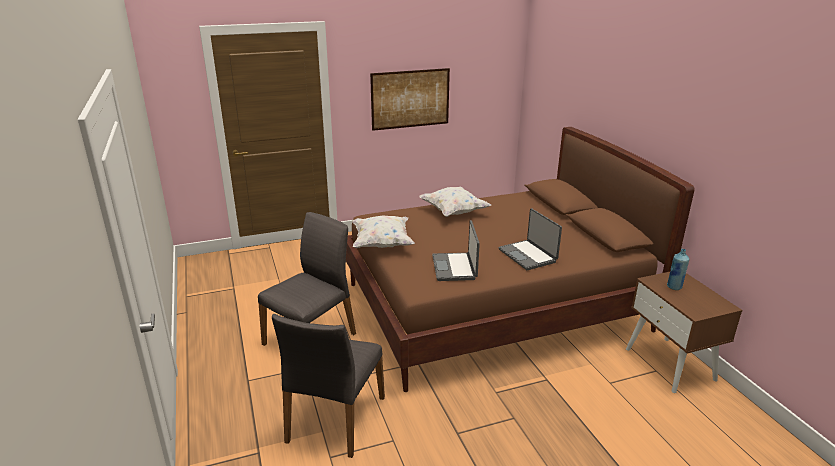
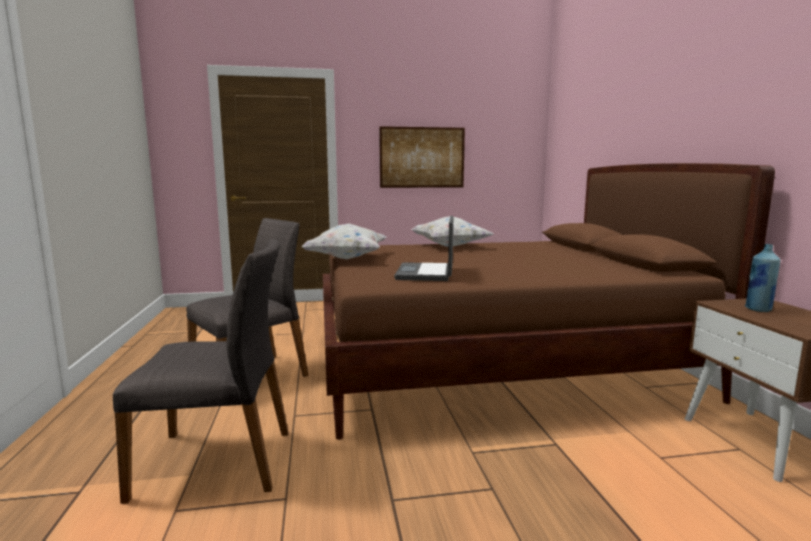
camera: 10 degrees right, 15 degrees down
(334, 419) = (217, 462): grey chair -> grey chair turned 120 degrees counterclockwise
(528, 255) = (531, 270): laptop -> none

